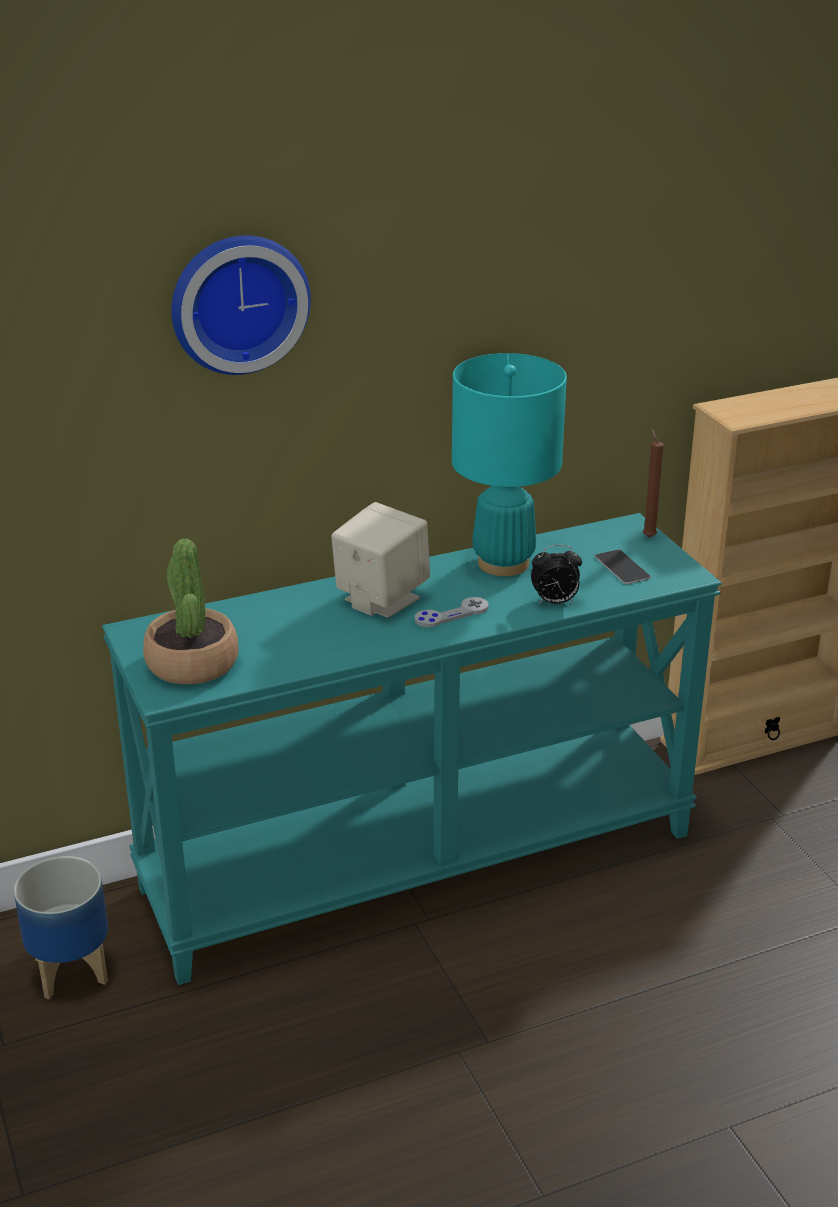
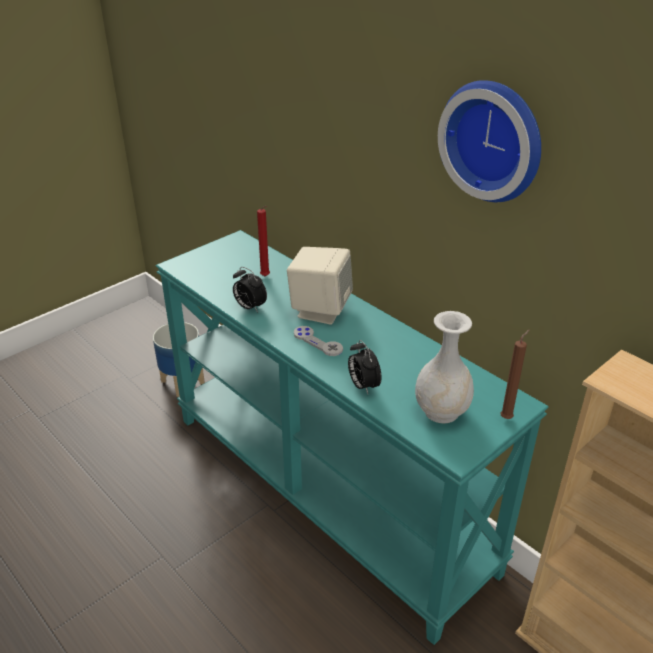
camera: 70 degrees right, 5 degrees up
(192, 663) = (211, 264): potted plant -> none
(237, 302) = (308, 67): wall clock -> wall clock (494, 140)
(266, 624) = (266, 277): none -> red candle
(336, 649) = (249, 307): none -> alarm clock
(503, 563) = (404, 350): turquoise table lamp -> none
(622, 567) = (442, 411): phone -> white vase

